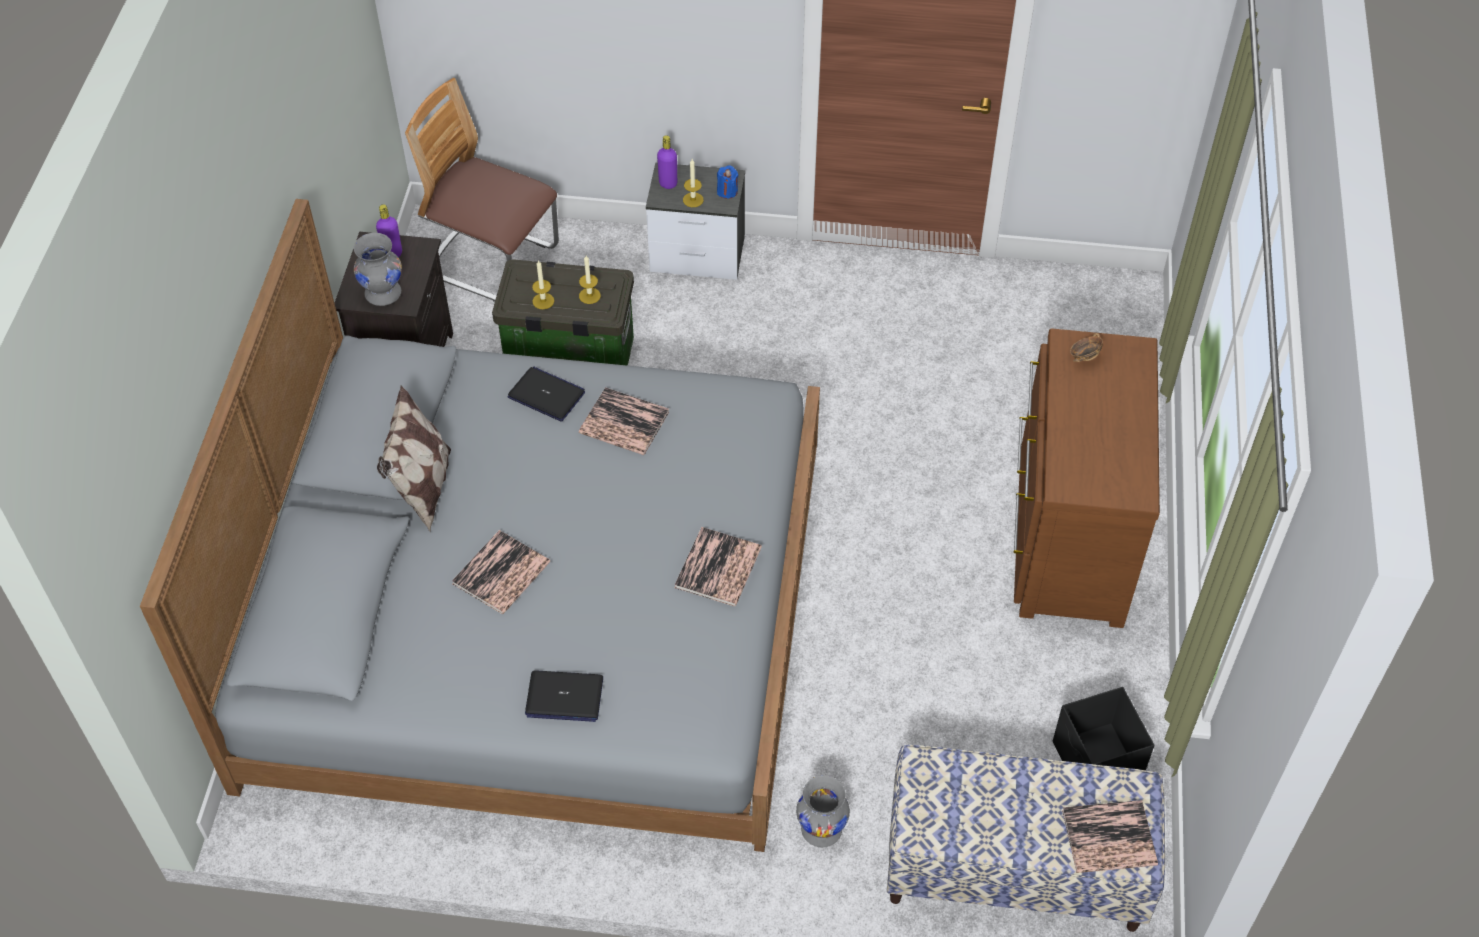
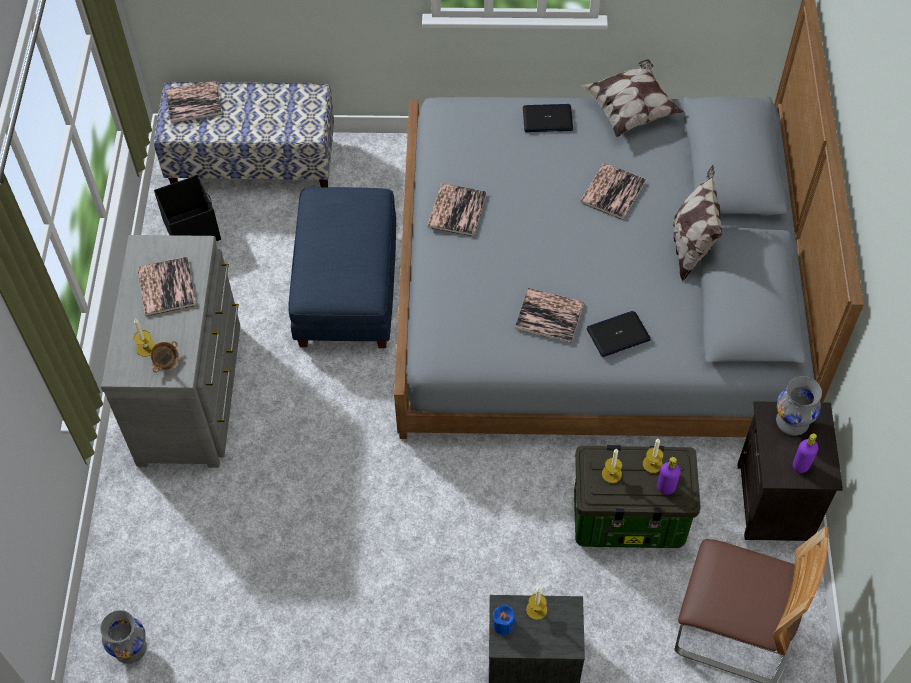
camera: 175 degrees right, 5 degrees up
(436, 704) = (631, 110): none -> pillow
(547, 395) = (618, 334): laptop -> laptop turned 135 degrees clockwise
(668, 183) = (565, 629): purple bottle -> purple bottle (666, 487)
(822, 828) = (377, 175): grey vase -> grey vase (129, 649)
(872, 650) = (347, 290): none -> blue ottoman
(1066, 537) = (193, 392): brown dresser -> grey dresser
(1097, 440) = (166, 287): none -> book
(1111, 373) = (146, 348): none -> candle

